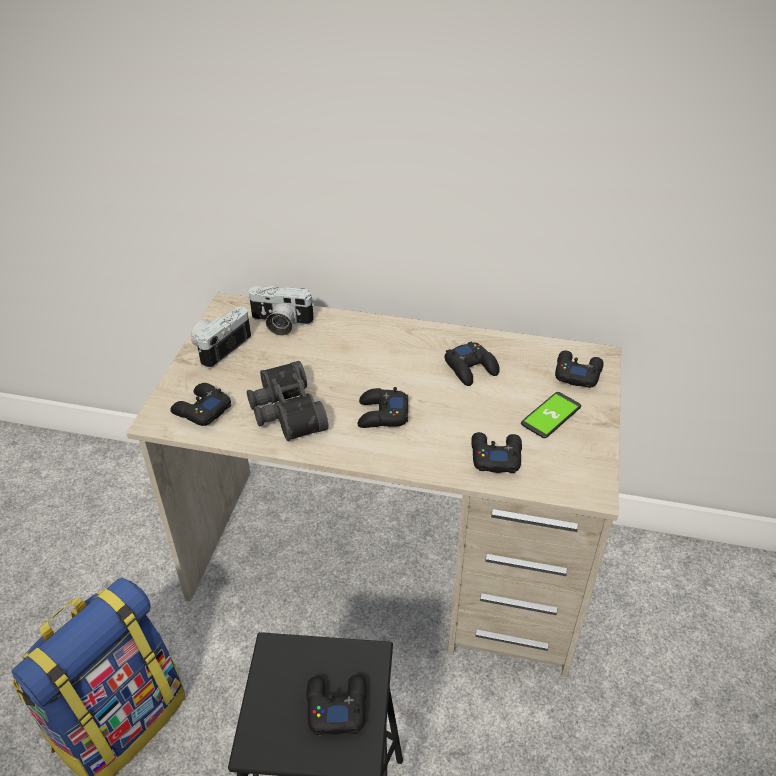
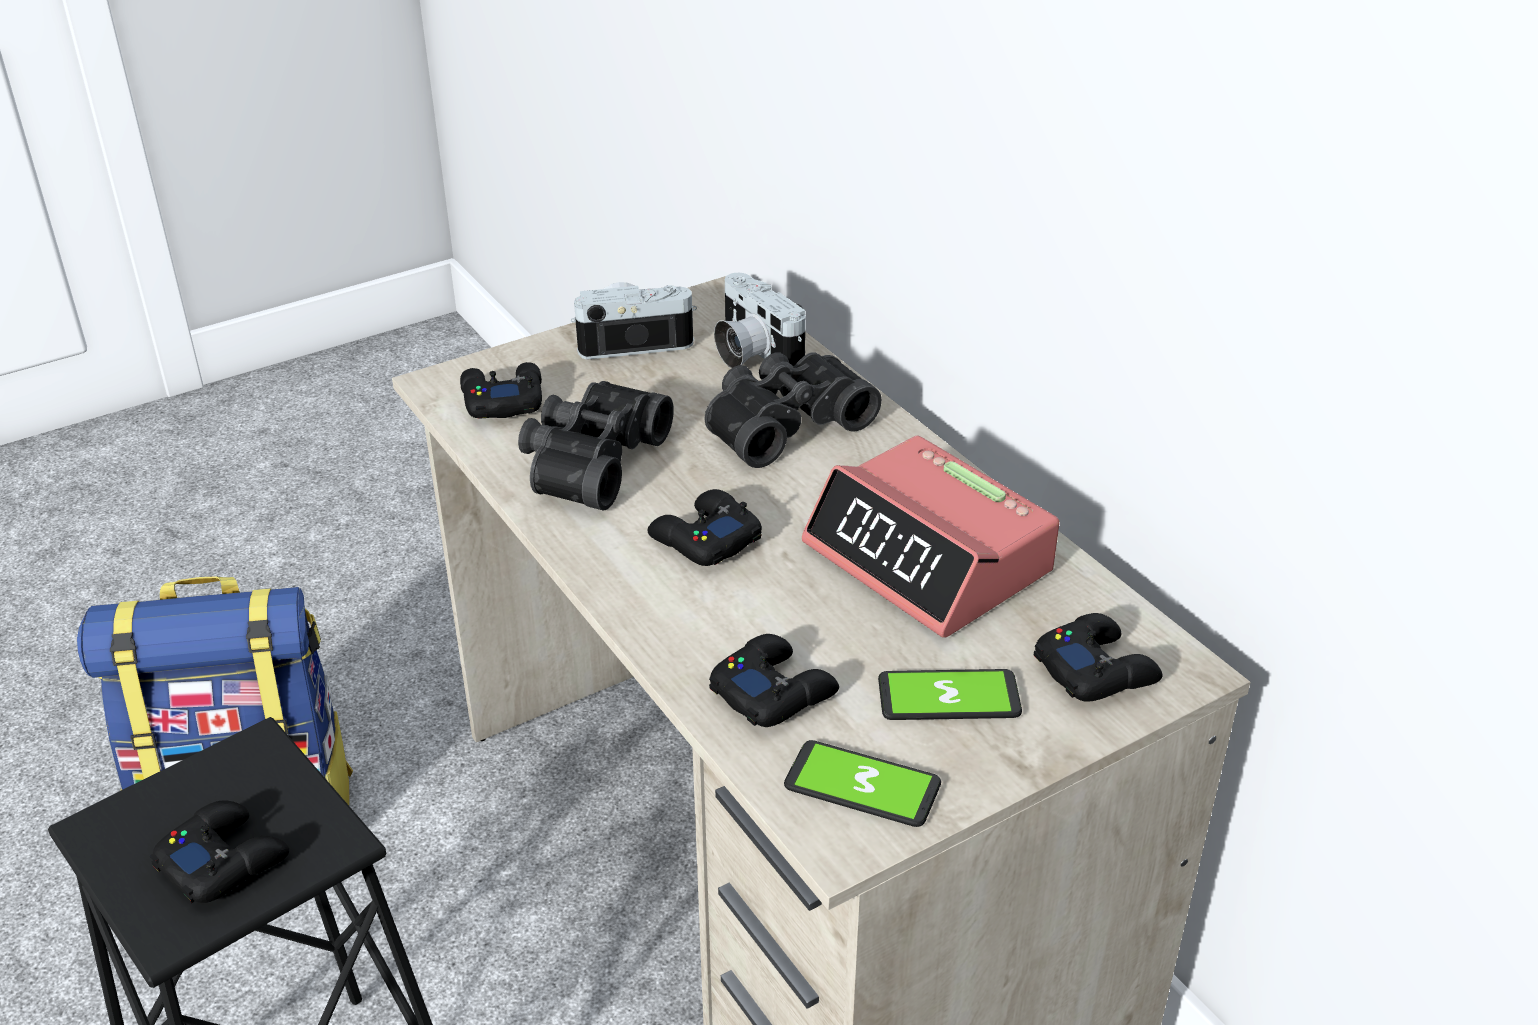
camera: 45 degrees right, 5 degrees down
(339, 346) = (783, 423): none -> black binoculars
(471, 368) = (929, 559): black game controller -> alarm clock
(572, 468) = (862, 786): none -> phone

